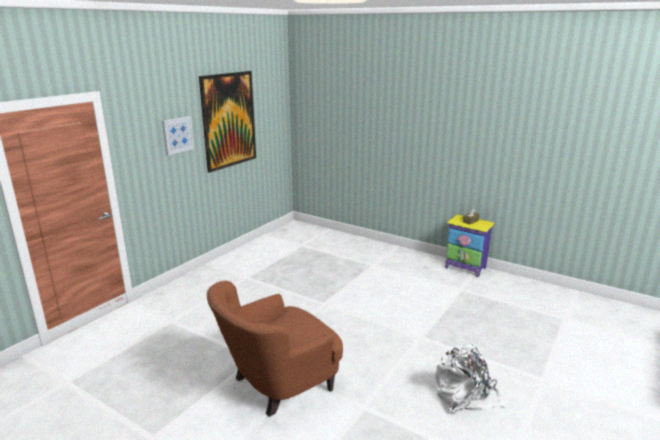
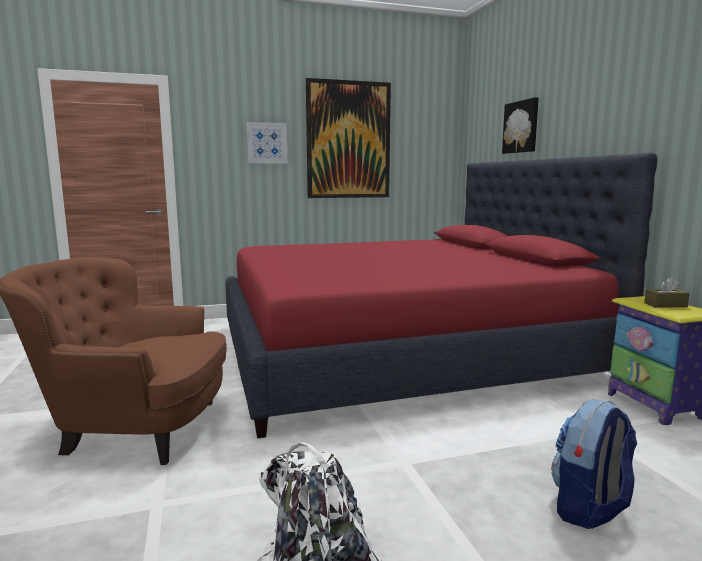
camera: 40 degrees right, 10 degrees down
(326, 274) = (399, 352): none -> red bed
(354, 109) = (521, 127): none -> picture
(495, 325) = (589, 509): none -> backpack

